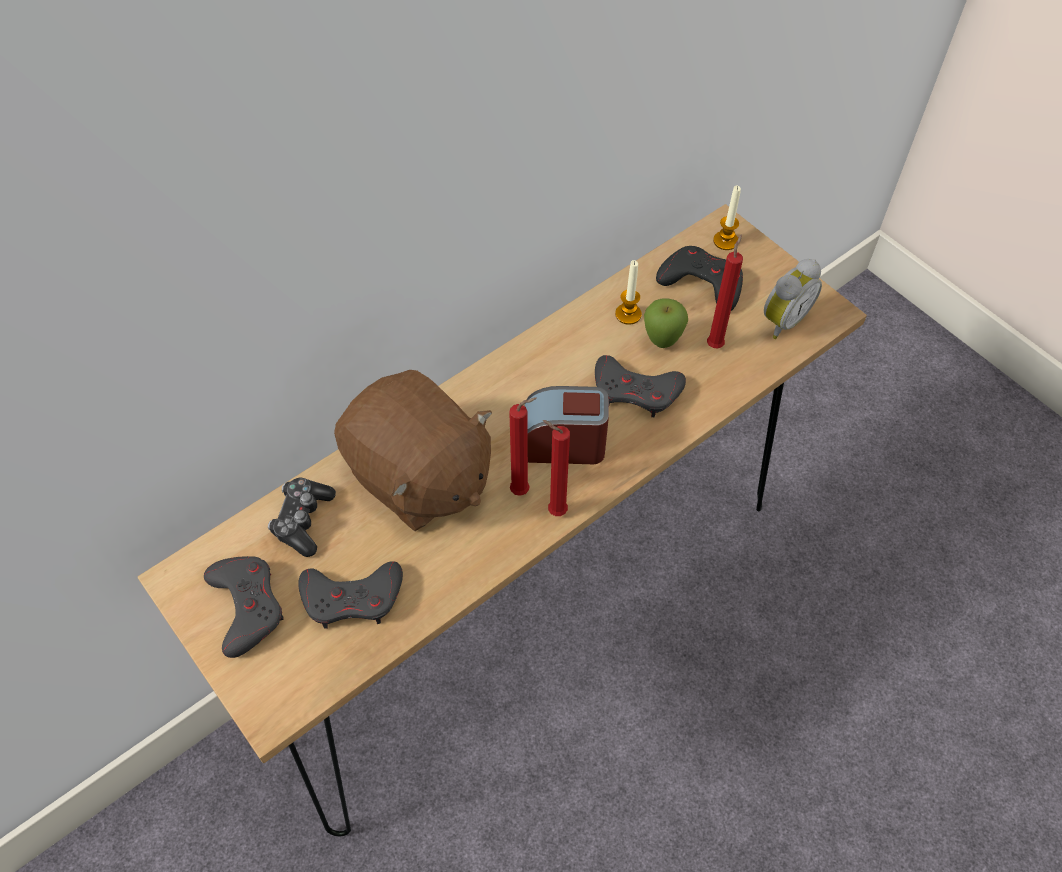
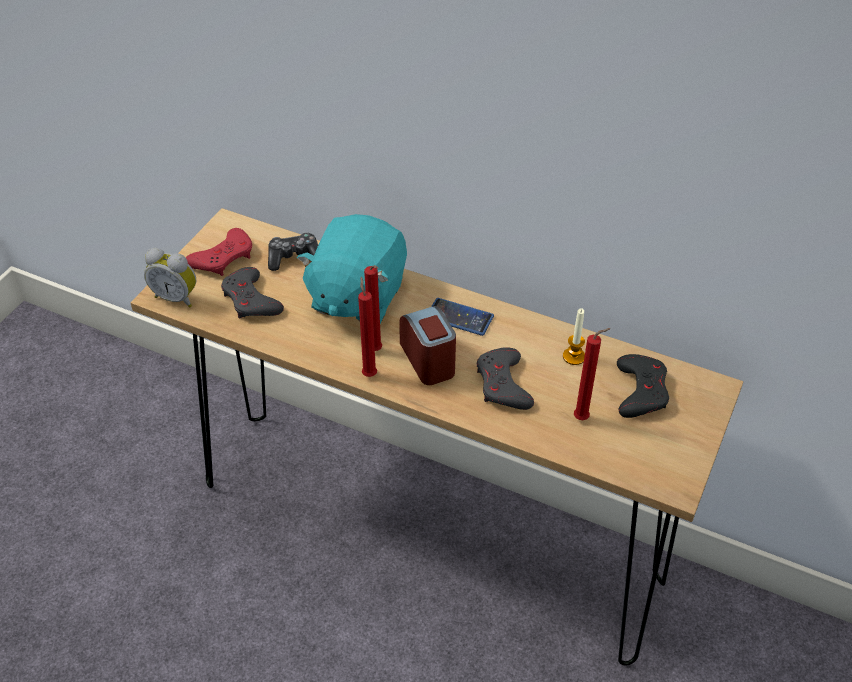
camera: 65 degrees right, 10 degrees down
(246, 606) = (223, 258): grey game controller -> red game controller
(419, 477) = (357, 296): brown plush toy -> turquoise plush toy
(514, 389) = (459, 317): none -> phone
(662, 342) = (561, 385): apple -> none
(725, 241) = (699, 393): candle -> none
(782, 320) = (641, 454): alarm clock -> alarm clock (177, 297)

